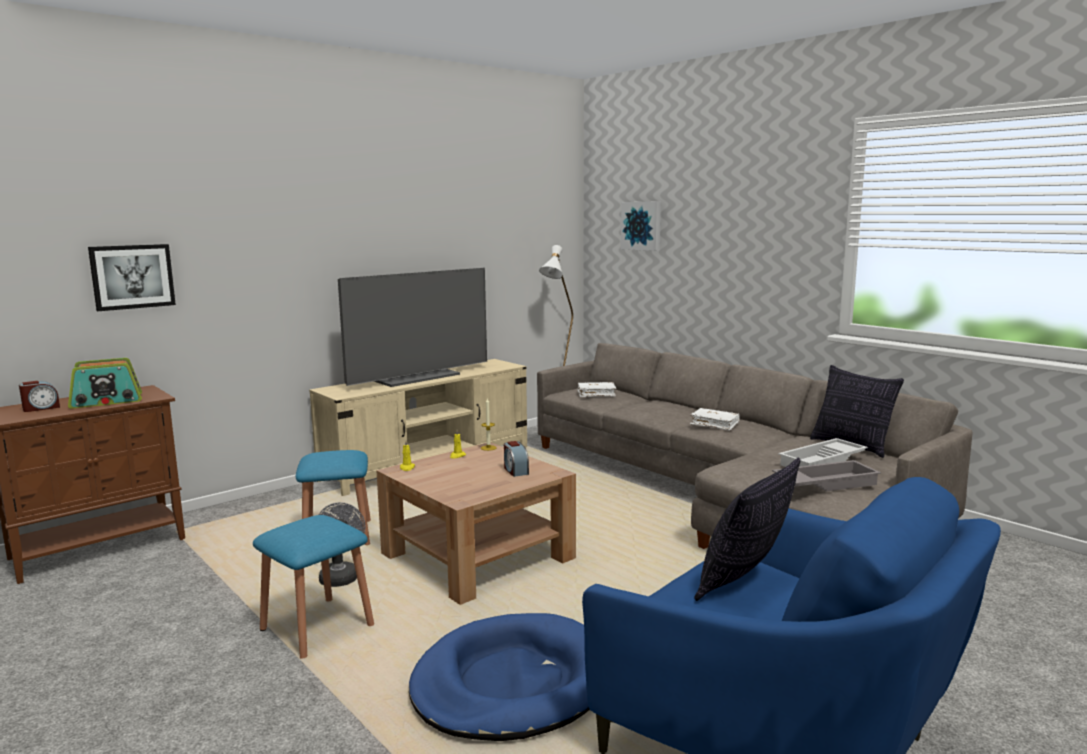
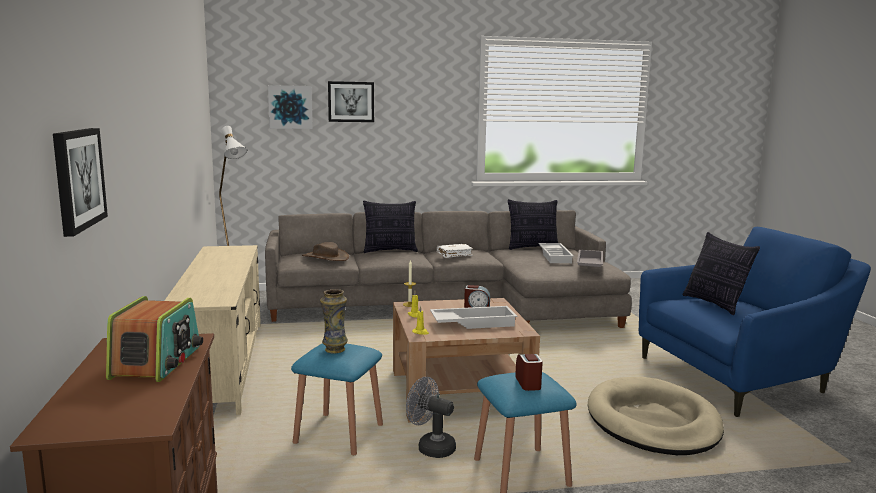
camera: 60 degrees left, 0 degrees up
(41, 408) = (115, 398): alarm clock -> alarm clock (528, 383)
(331, 454) = (334, 350): none -> vase
(416, 377) = (212, 273): television -> none
(463, 478) = (473, 322): none -> white tray
(512, 683) = (653, 422): blue dog bed -> beige dog bed
(596, 394) = (325, 257): white book -> brown hat
(676, 404) = (390, 251): none -> pillow
(696, 219) = (351, 101): none -> picture

